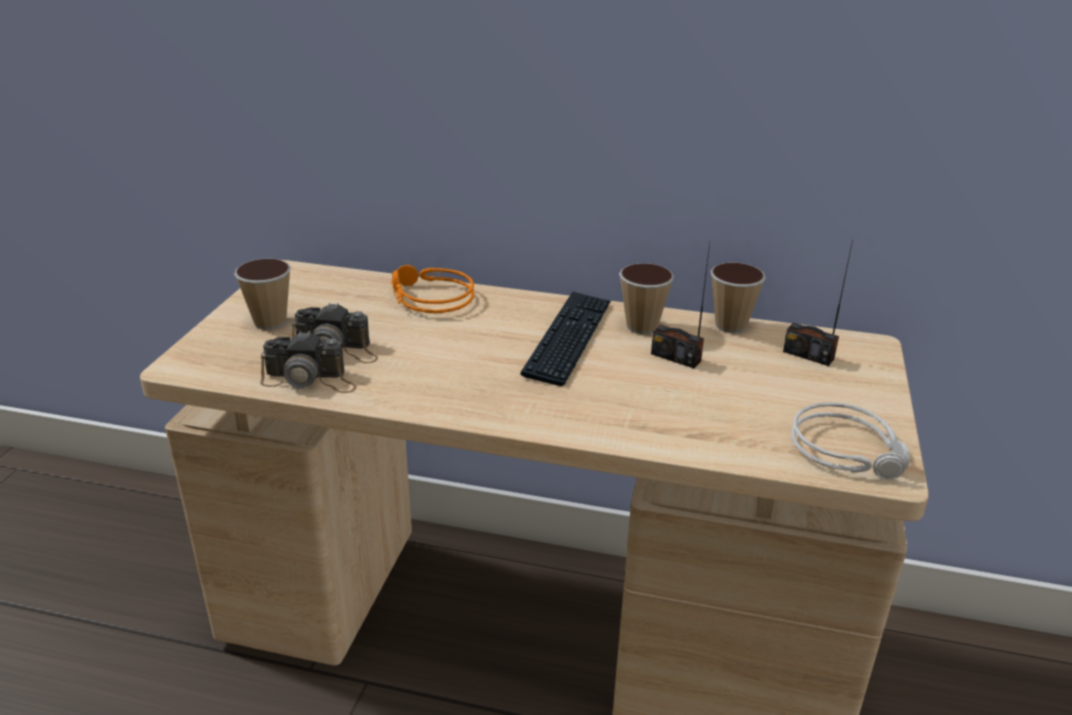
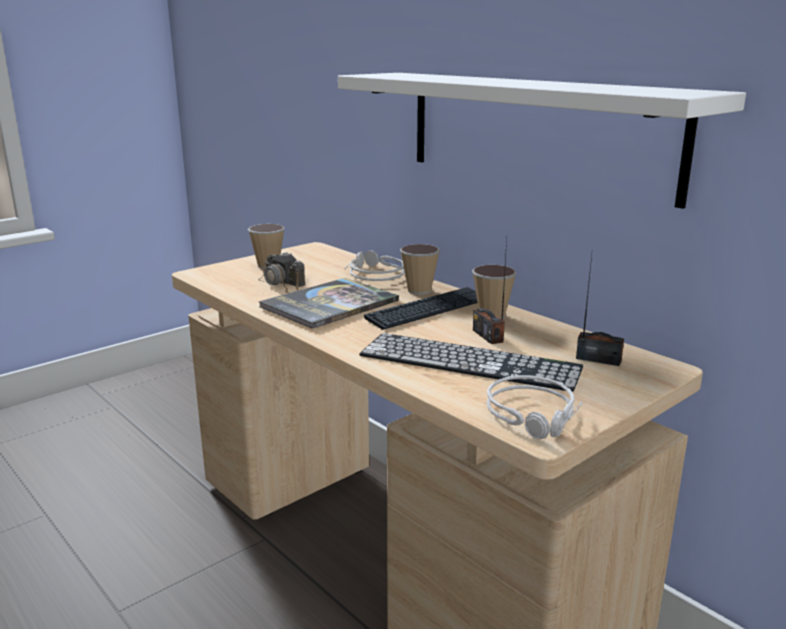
camera: 35 degrees right, 10 degrees down
(310, 380) = (247, 293): camera -> none
(428, 298) = (373, 274): orange headphones -> grey headphones
(445, 366) = (329, 304): none -> book
(665, 93) = (534, 131): none -> white shelf
(706, 401) = (469, 361): none -> keyboard
(730, 325) = (562, 330): cup -> cup (419, 290)
(808, 355) = (598, 359): radio -> radio turned 135 degrees clockwise

